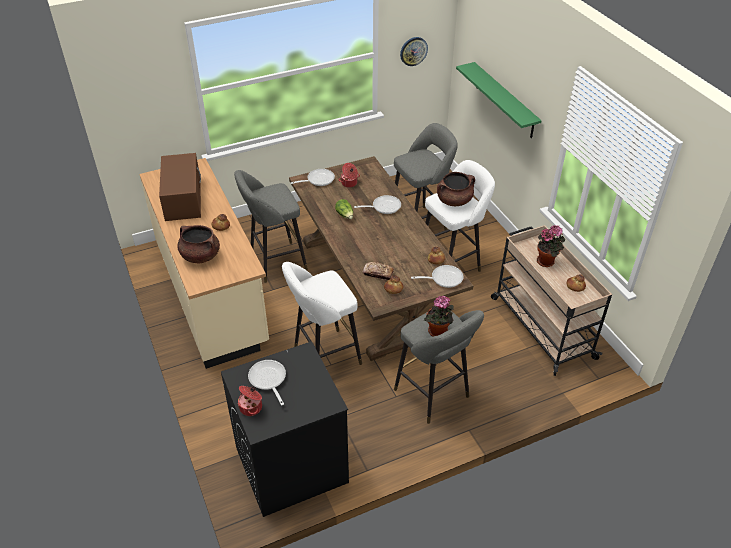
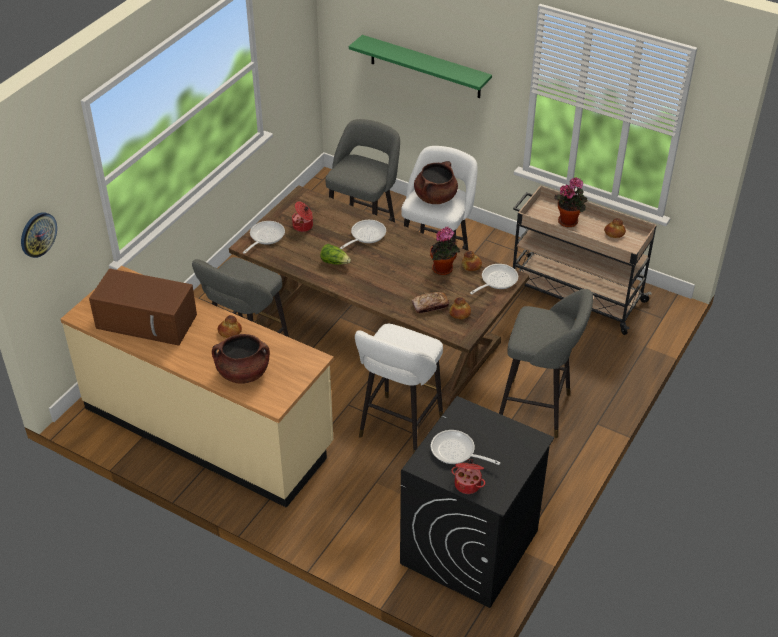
camera: 35 degrees left, 0 degrees up
(182, 197) = (148, 321): brown microwave -> brown microwave turned 150 degrees clockwise
(413, 51) = (286, 44): wall clock -> wall clock (38, 234)
(438, 333) = (548, 332): potted plant -> potted plant (444, 270)

